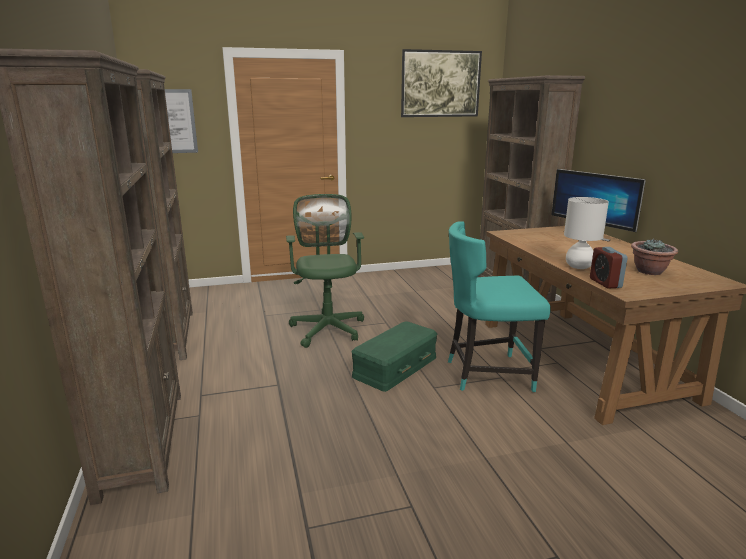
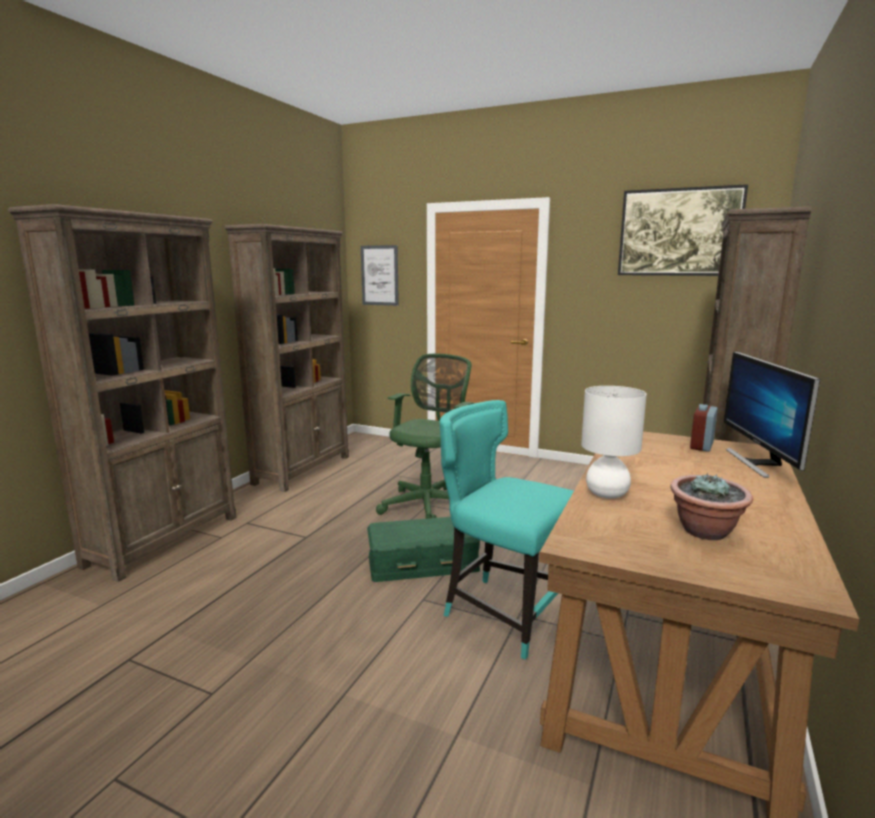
camera: 40 degrees right, 5 degrees down
(605, 283) = (581, 522): alarm clock -> alarm clock (701, 446)

